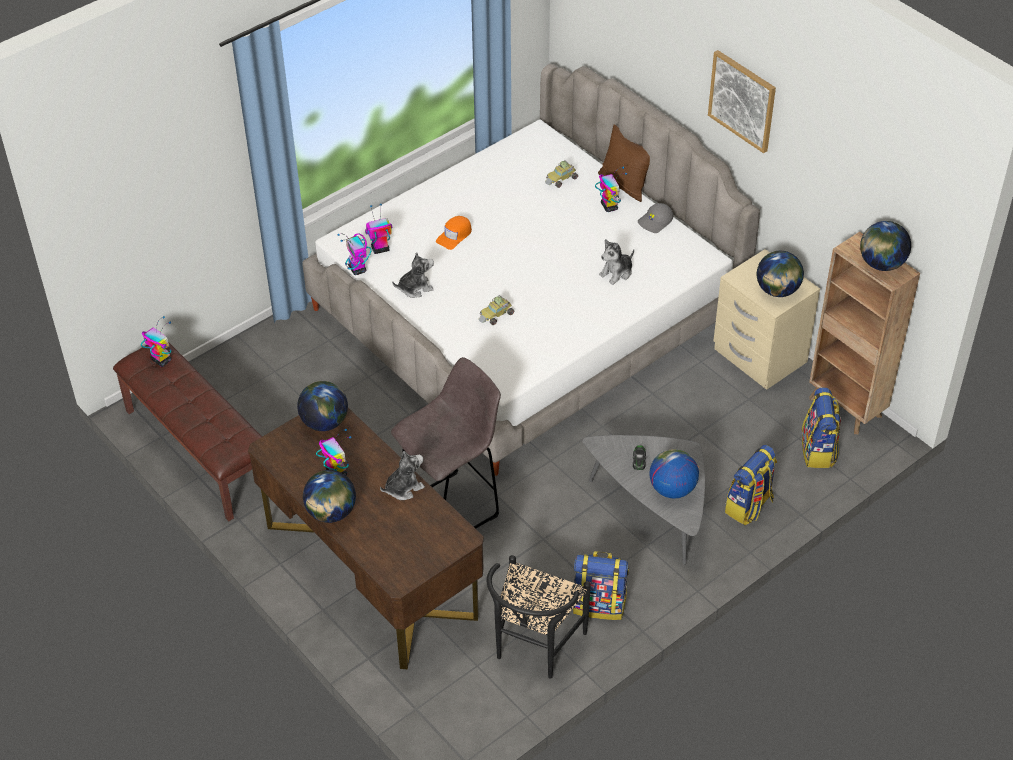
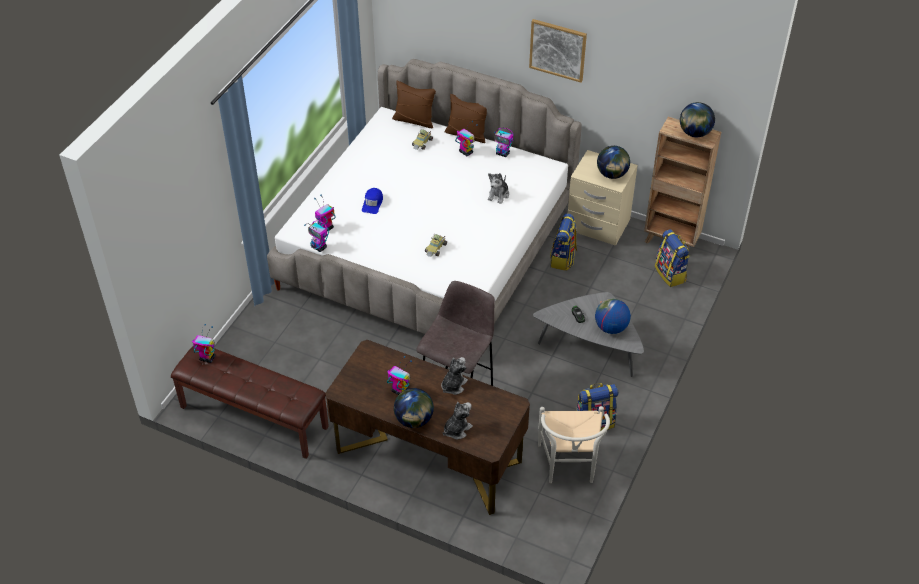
camera: 25 degrees left, 0 degrees up
(324, 422) = (369, 359): globe -> none
(415, 288) = (368, 248): plush toy -> plush toy (456, 429)
(454, 235) = (372, 203): orange cap -> blue cap
(534, 648) = (569, 467): black chair -> white chair
(569, 148) = (414, 120): none -> brown pillow
(655, 222) = (503, 153): grey cap -> toy robot
(749, 506) = (650, 324): backpack -> backpack (563, 259)

